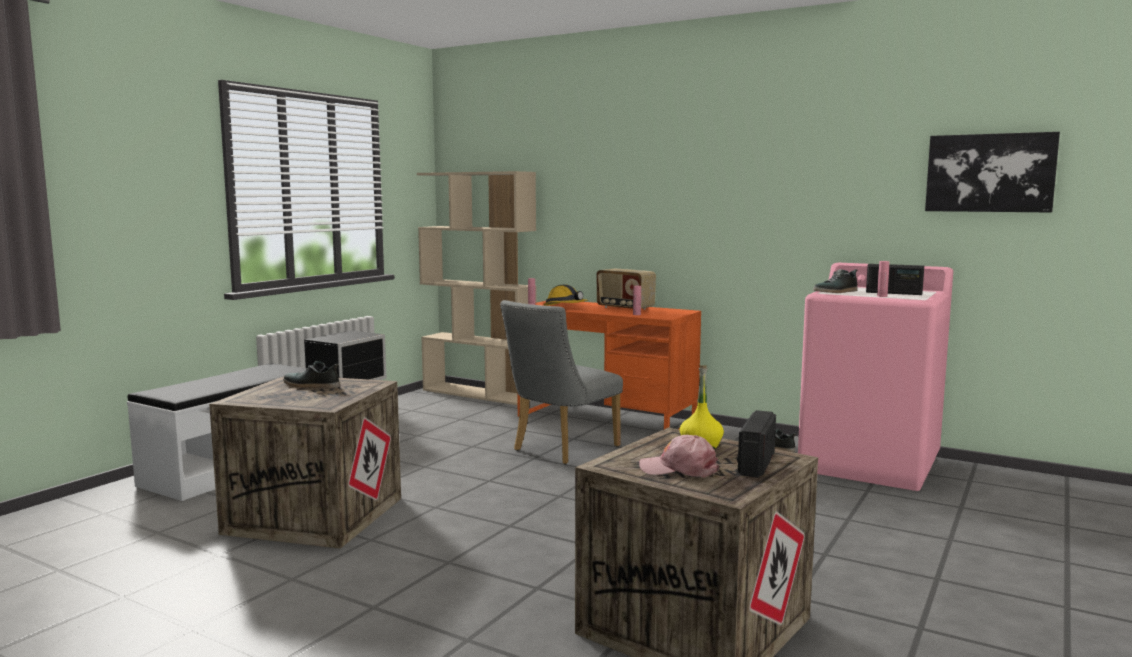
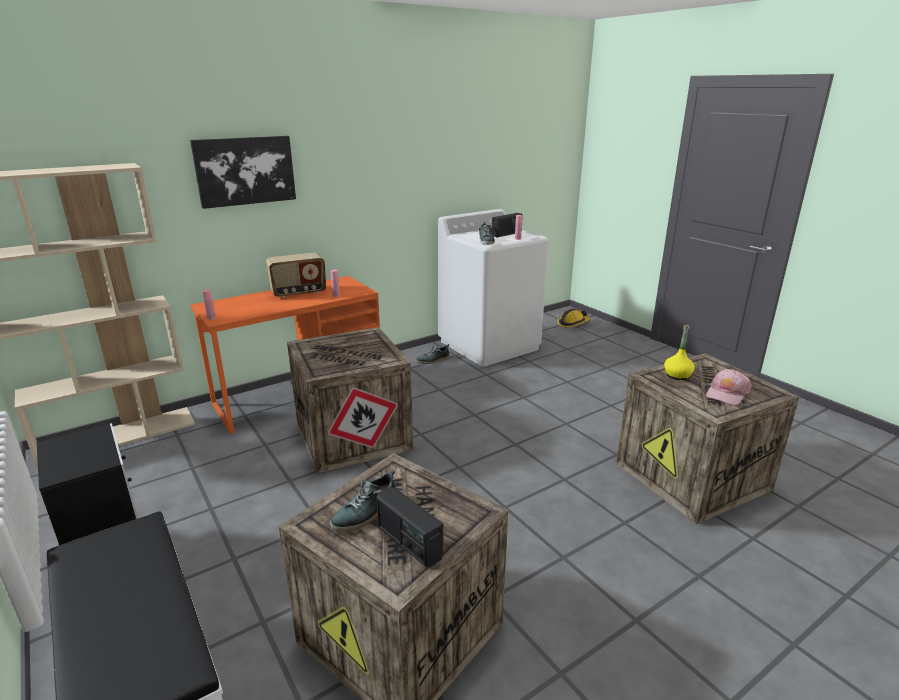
camera: 65 degrees left, 15 degrees up
(560, 450) = (352, 437): grey chair -> crate
(565, 307) = (251, 309): hard hat -> hard hat (572, 323)
(755, 463) = (717, 371): radio -> radio (409, 542)
(870, 464) = (489, 345): pink washing machine -> white washing machine
(990, 173) = (513, 144): picture -> picture (245, 171)

